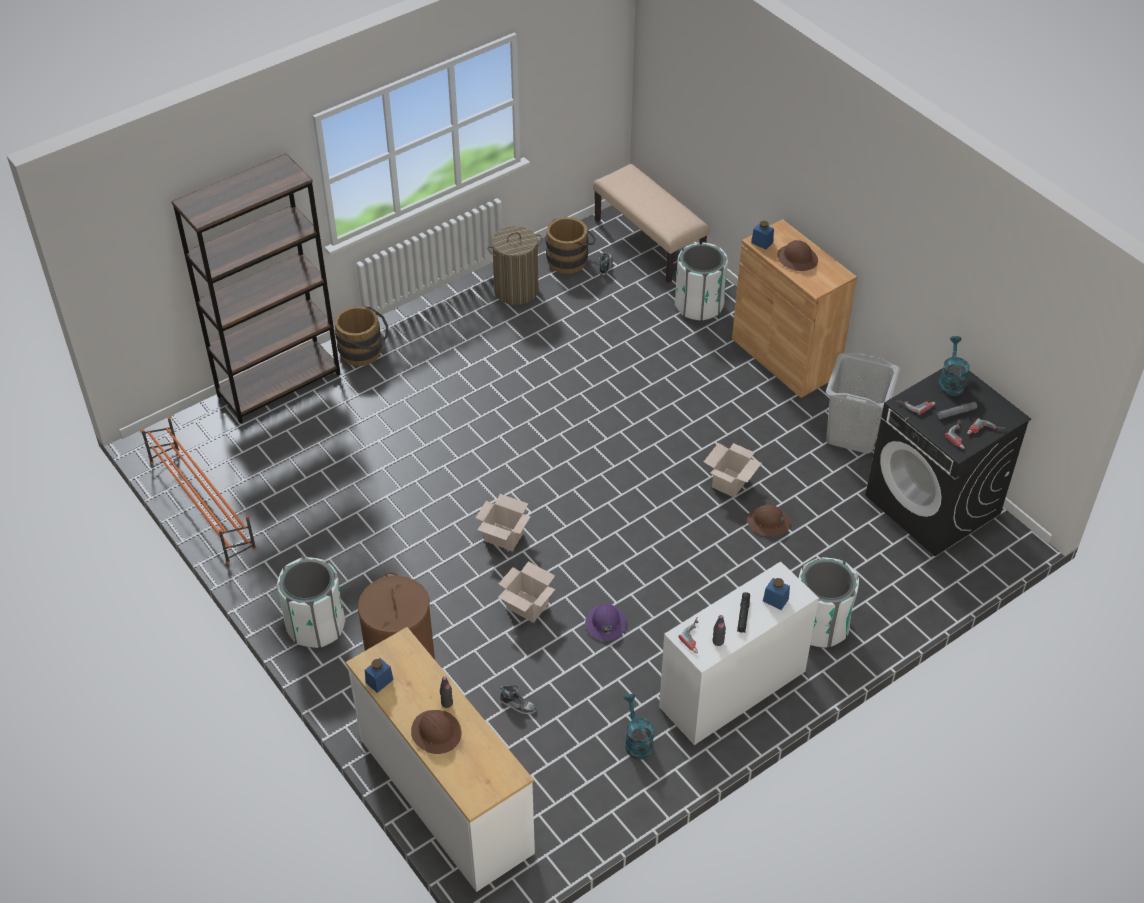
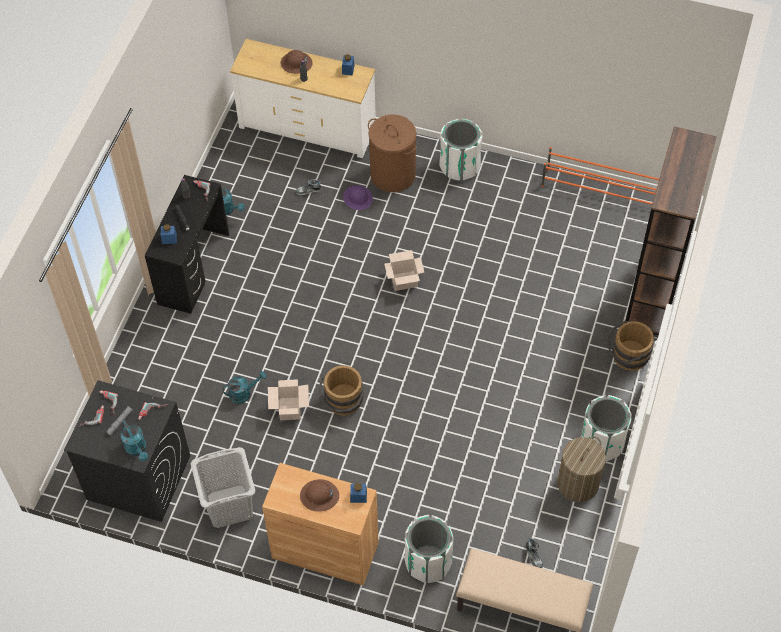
camera: 145 degrees right, 10 degrees up
(526, 606) = (352, 246): cardboard box -> none
(570, 259) = (567, 545): brown bucket -> brown bucket (343, 403)
(605, 623) = (297, 264): purple hard hat -> purple hard hat (358, 198)
(733, 689) = (193, 268): white desk -> black desk
(768, 522) = (243, 393): brown hard hat -> turquoise watering can
(819, 625) = (165, 339): white trash can -> white trash can (602, 442)

